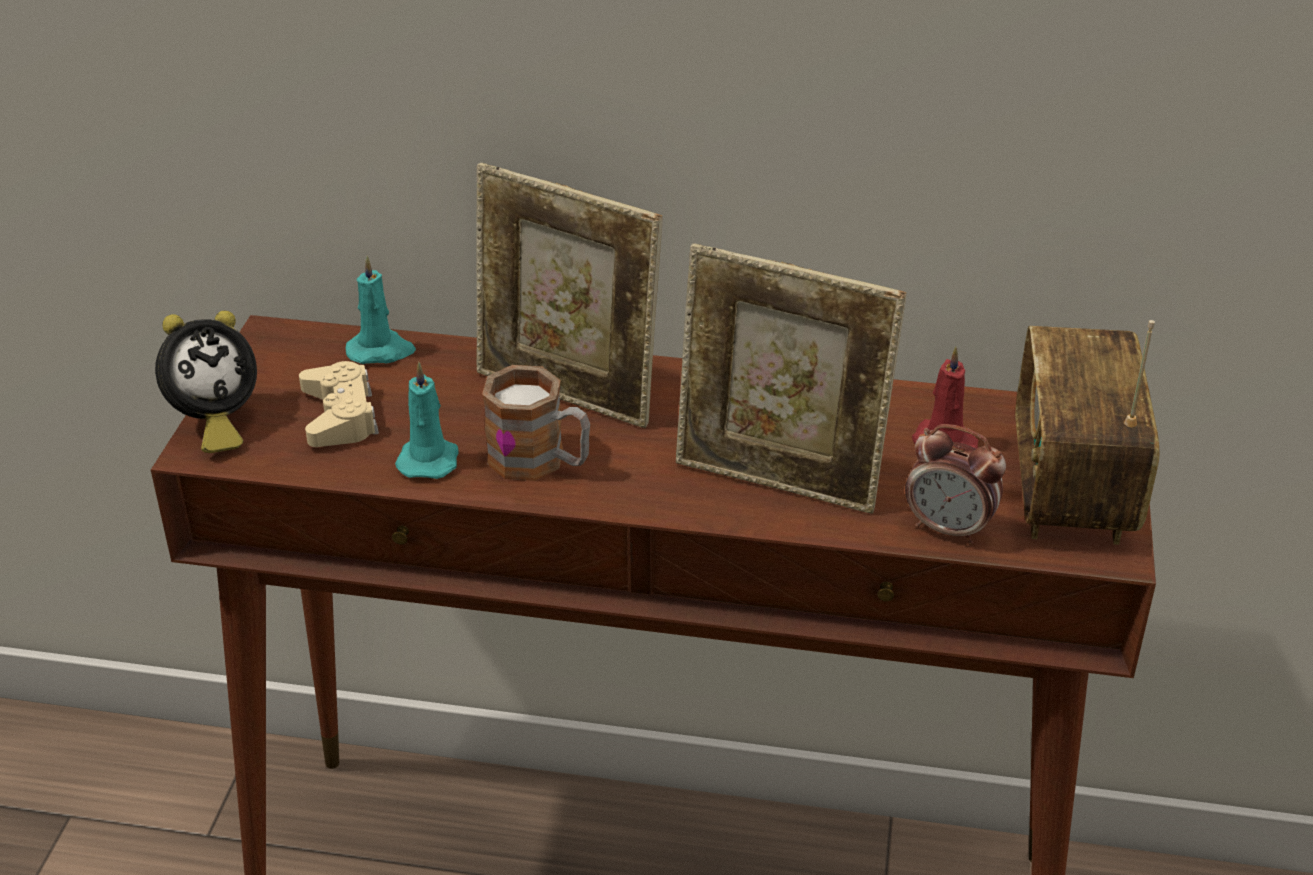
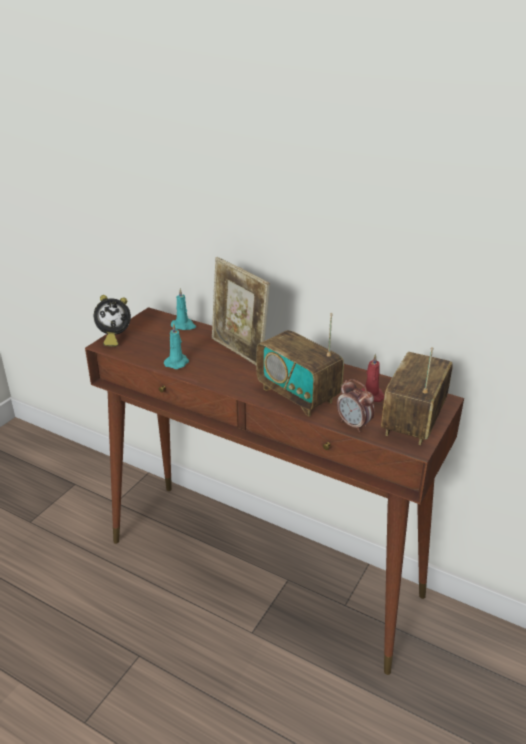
camera: 20 degrees right, 5 degrees down
(340, 416) = (156, 343): beige game controller -> none
(540, 462) = (215, 371): mug -> none
(779, 482) = (298, 395): picture frame -> radio

